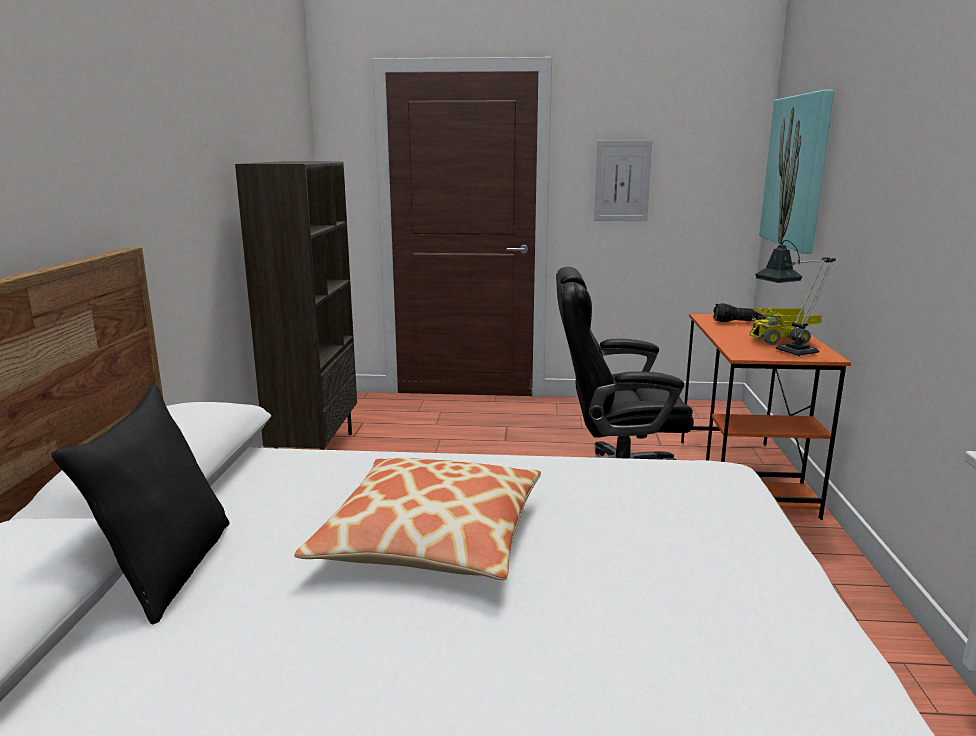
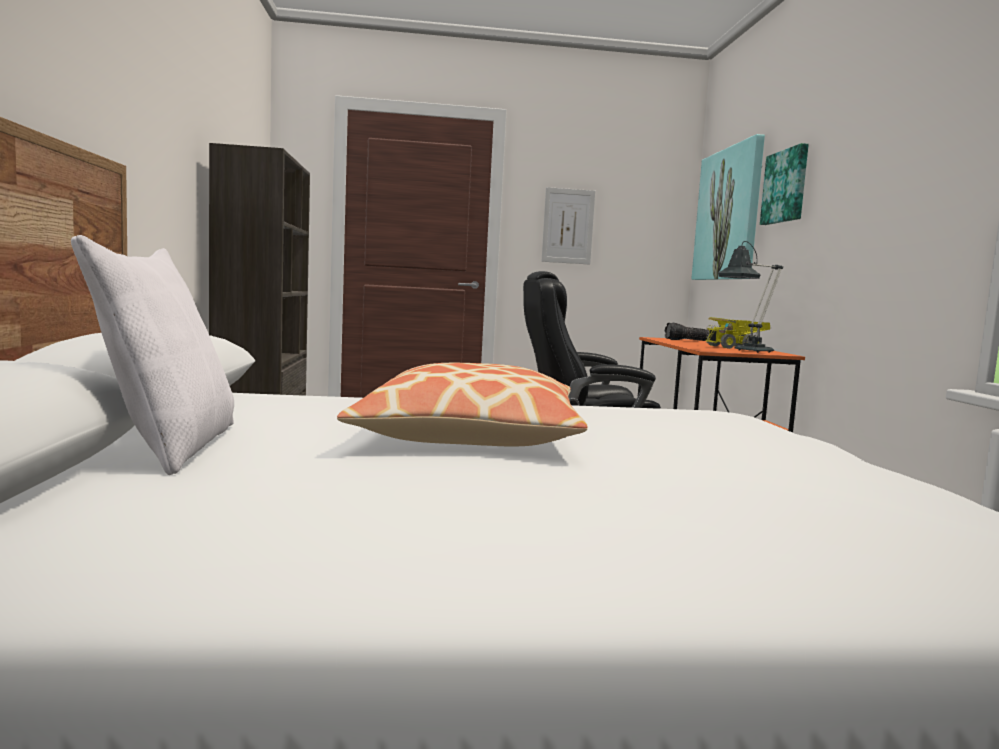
camera: 10 degrees left, 10 degrees down
(167, 569) = (169, 446): black pillow -> white pillow
(850, 159) = (786, 186): none -> picture

